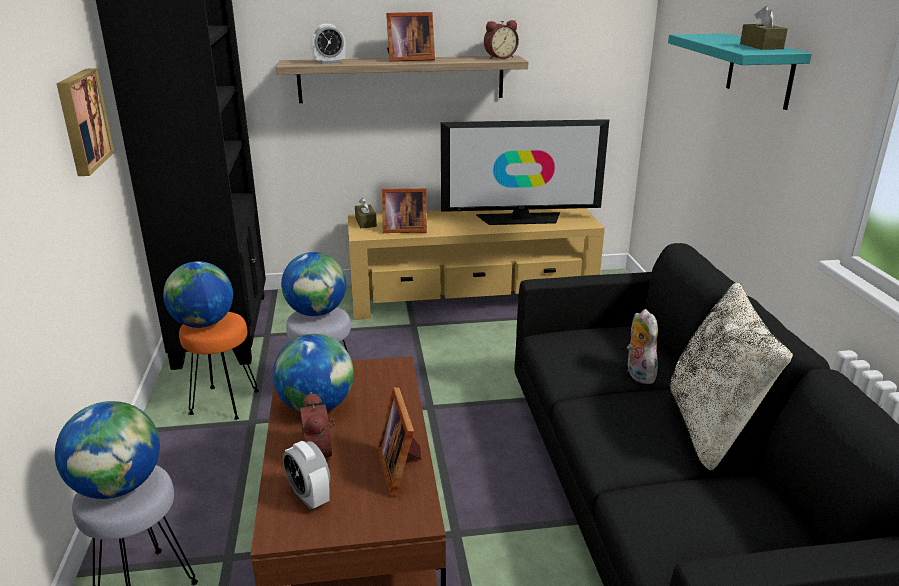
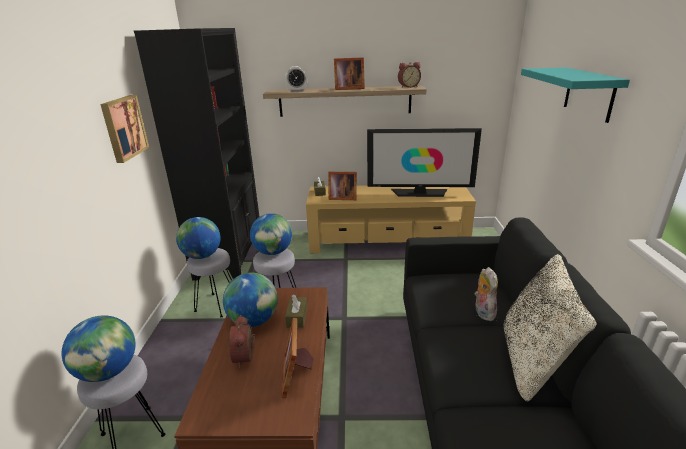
camera: 10 degrees right, 0 degrees up
(225, 403) = (217, 305): orange stool -> grey stool
(309, 497) = (227, 392): alarm clock -> none
(761, 46) = (589, 75): brown tissue box -> brown tissue box (297, 317)

